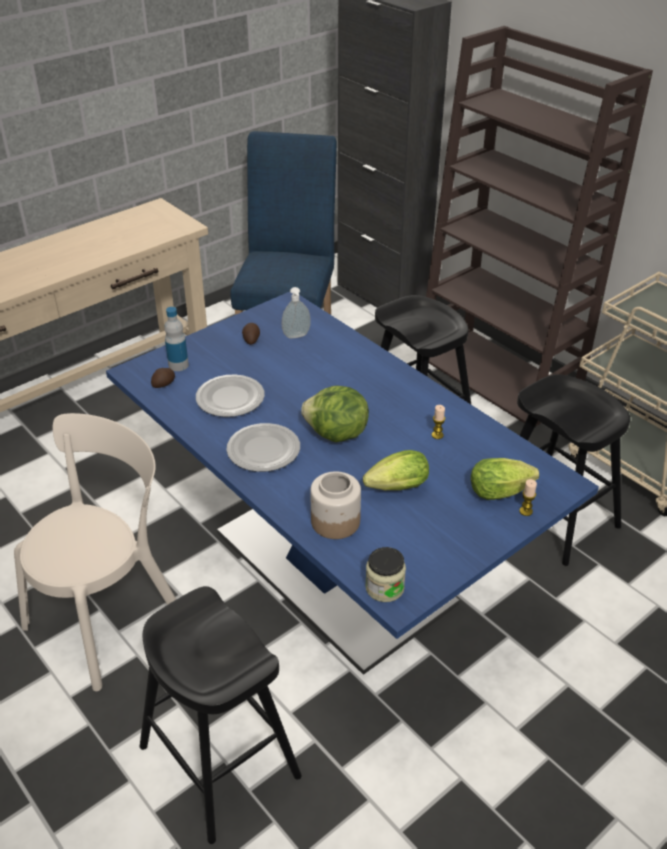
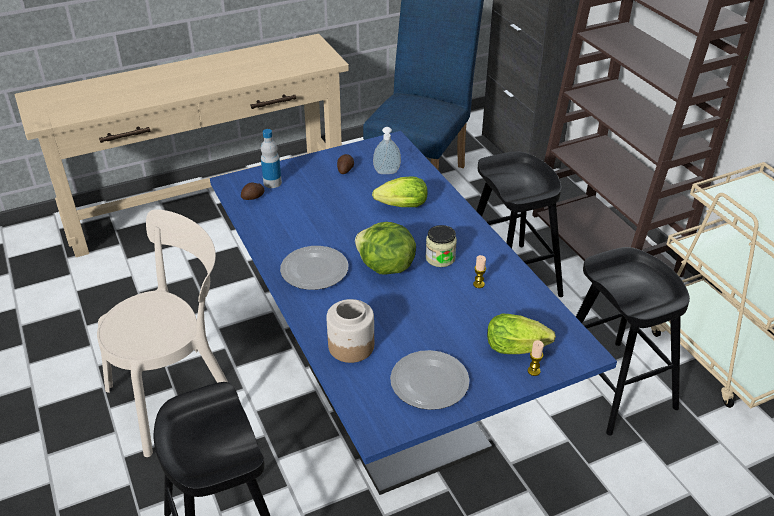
camera: 15 degrees right, 0 degrees up
(229, 398) = (304, 219): plate -> plate (428, 381)
(384, 587) = (370, 415): jar -> jar (440, 258)
(394, 488) = (417, 326): lettuce -> lettuce (399, 206)

